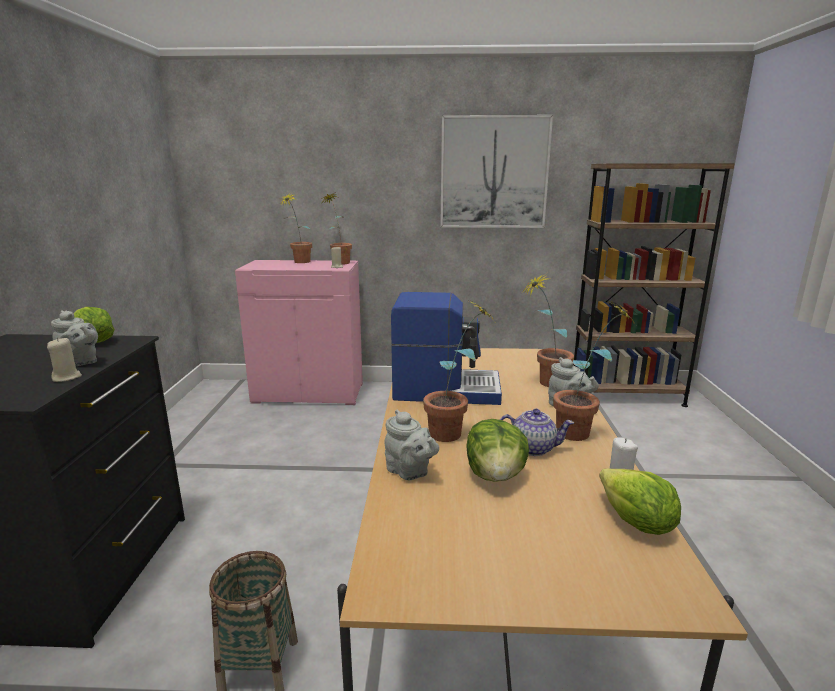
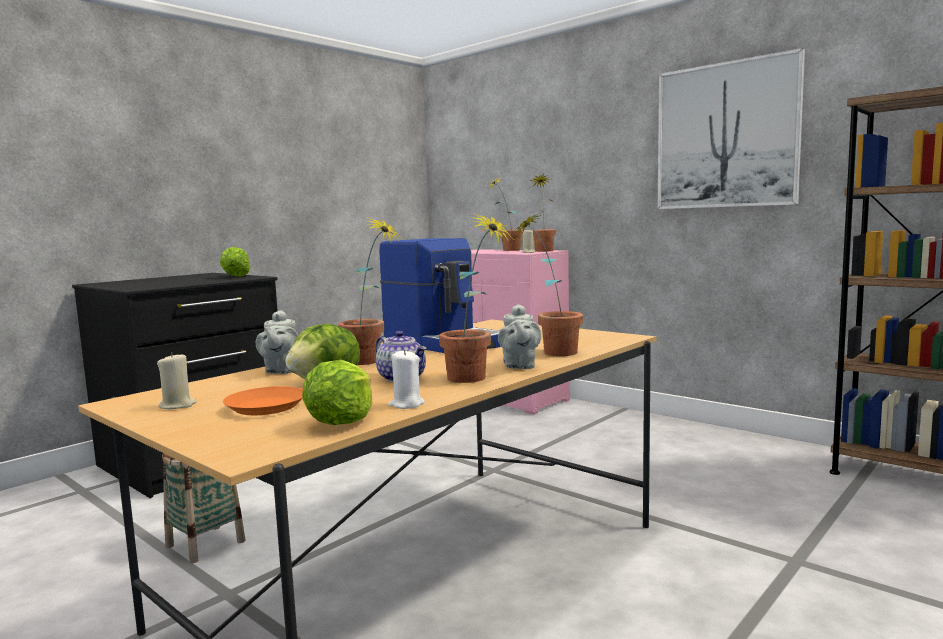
camera: 40 degrees right, 10 degrees down
(67, 377) = (177, 285): beige candle -> beige candle (177, 405)
(80, 362) = (202, 281): grey teapot -> none
(536, 531) = (265, 407): none -> orange plate

